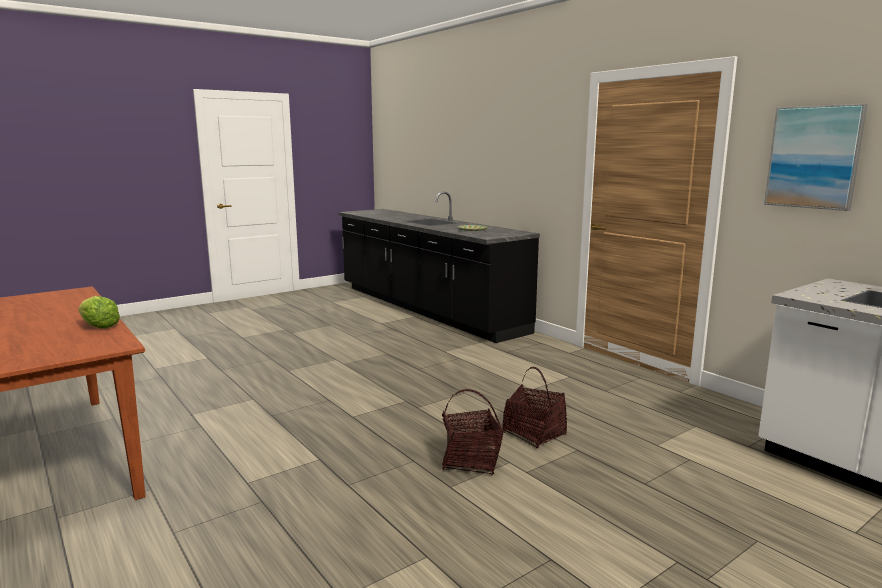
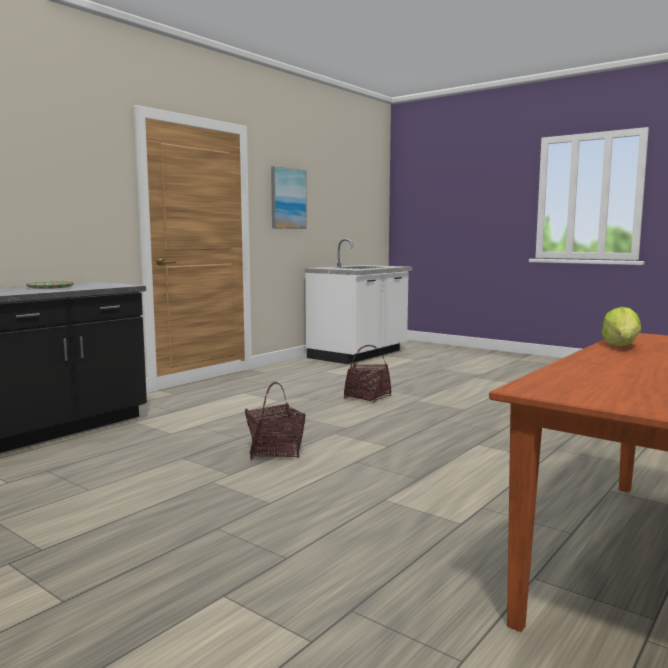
camera: 105 degrees left, 5 degrees down
(471, 461) = (426, 407): basket -> basket (275, 452)

